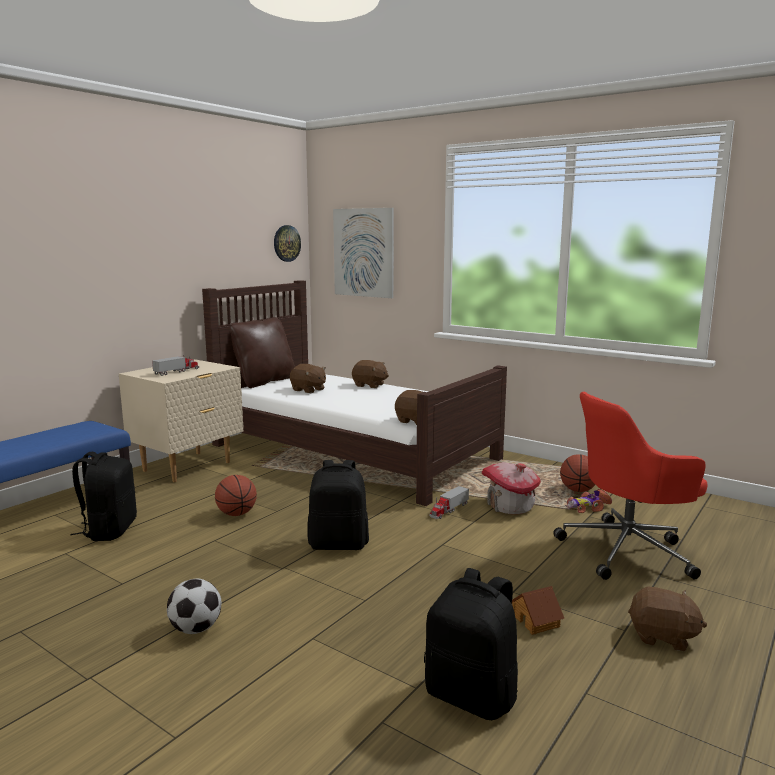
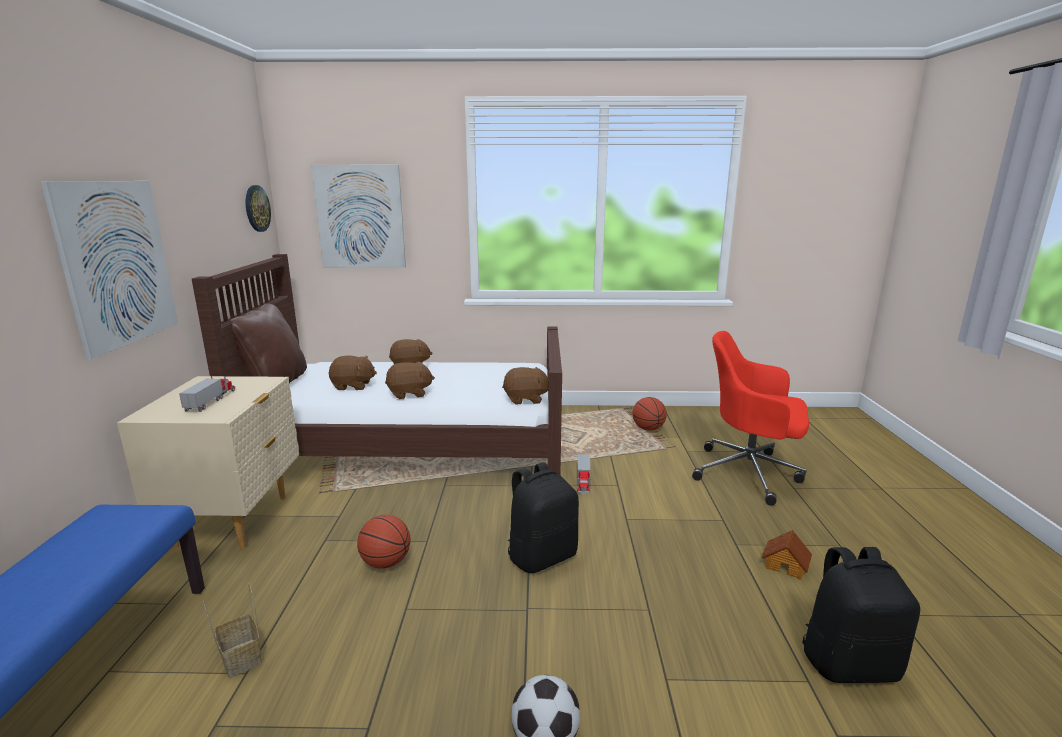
camera: 35 degrees left, 5 degrees up
(109, 530) = (240, 657): black backpack -> basket
(143, 272) = (117, 264): none -> picture
(510, 506) = (623, 460): toy house -> none
(587, 507) = (675, 443): toy car -> none
(628, 550) = (749, 473): red office chair -> red office chair turned 75 degrees clockwise
(662, 636) = (864, 540): brown plush toy -> brown plush toy (409, 393)

